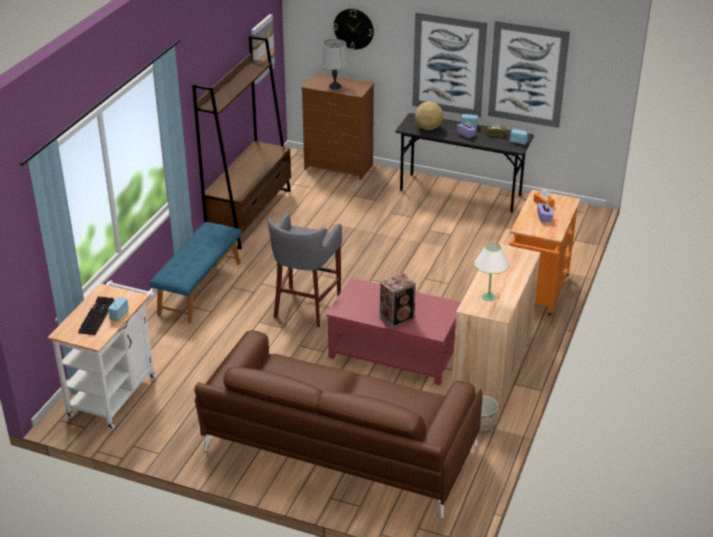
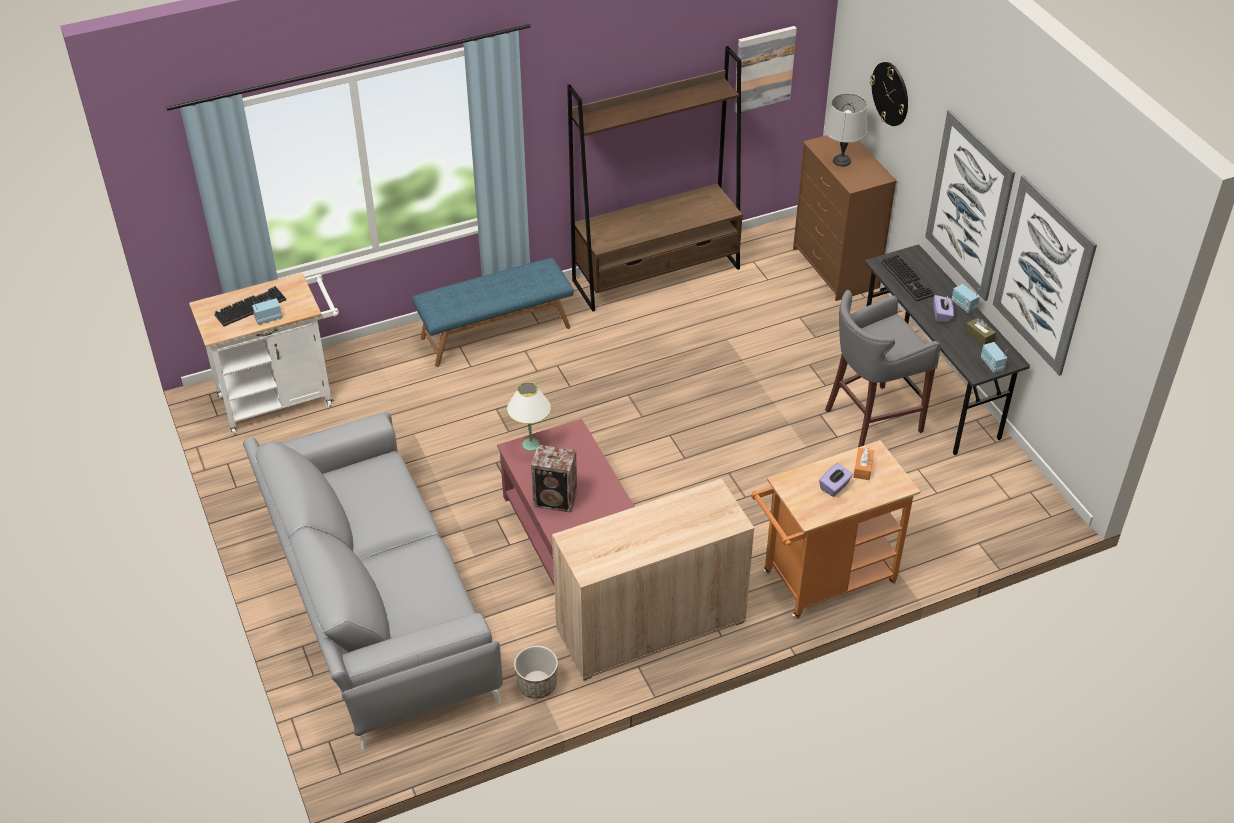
camera: 45 degrees right, 10 degrees up
(305, 308) = (559, 423): grey stool -> grey stool (870, 420)
(338, 450) = (375, 603): brown sofa -> grey sofa
(428, 128) = (908, 279): globe -> keyboard
(489, 297) = (610, 542): white table lamp -> white table lamp (530, 444)

